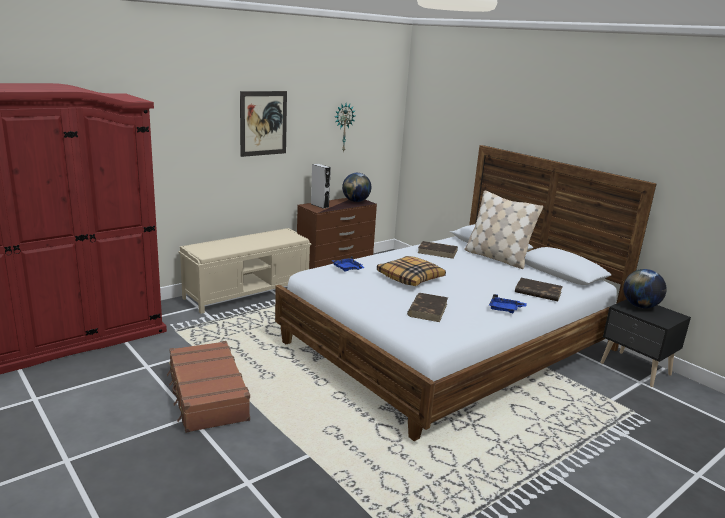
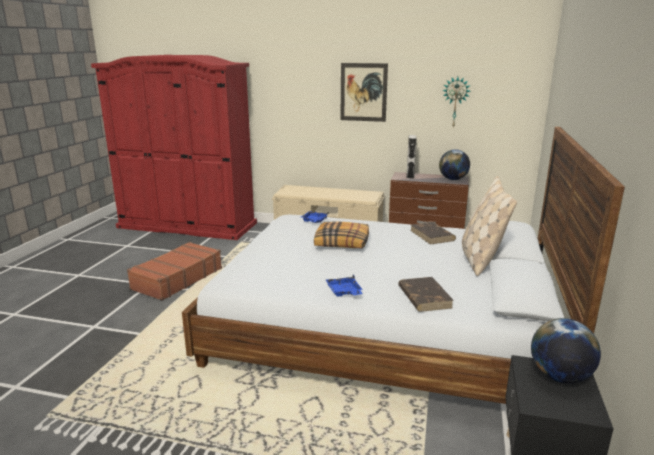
camera: 55 degrees right, 0 degrees up
(427, 309) = (284, 264): brown book -> none

